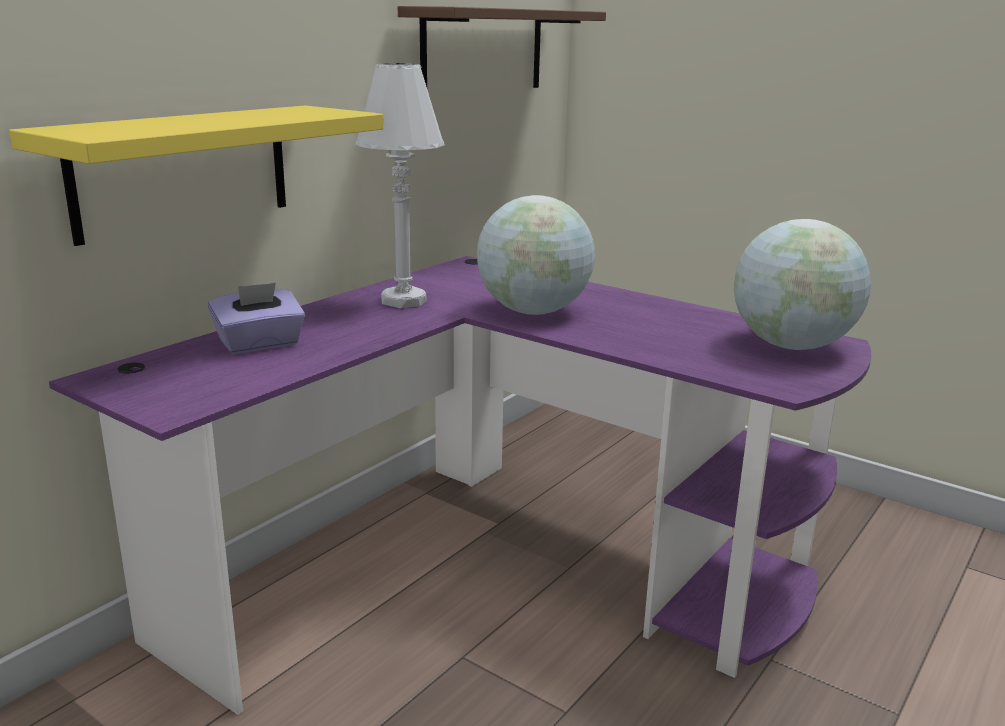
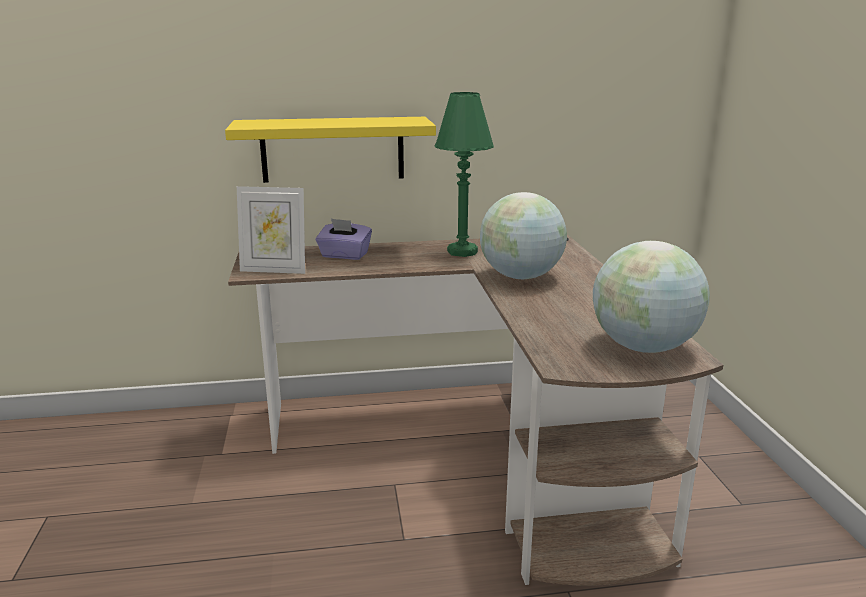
camera: 45 degrees right, 0 degrees up
(201, 393) = (274, 270): none -> picture frame
(403, 301) = (462, 252): white table lamp -> green table lamp
(483, 50) = (604, 83): brown shelf -> none
(492, 567) = (477, 450): purple desk -> brown desk

